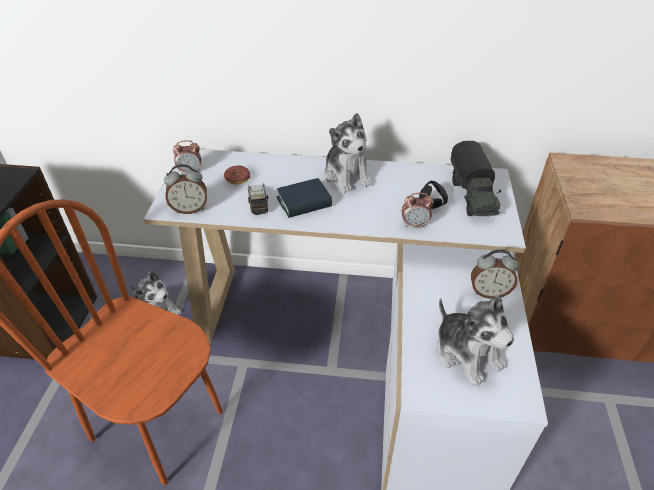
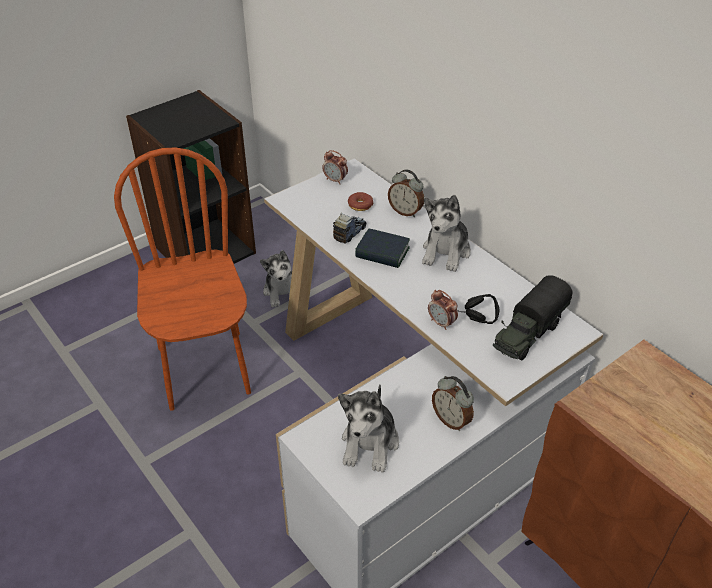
camera: 45 degrees right, 0 degrees up
(190, 209) = (299, 209): alarm clock -> alarm clock (405, 211)

